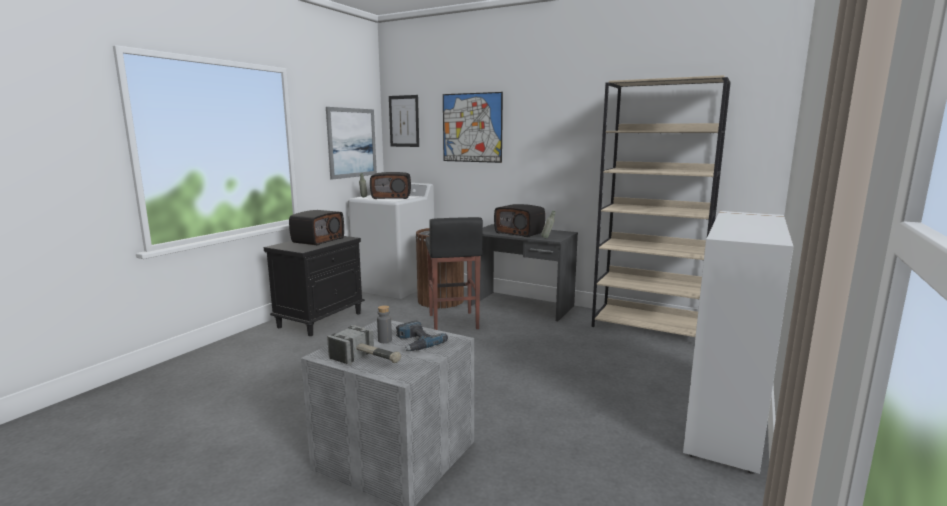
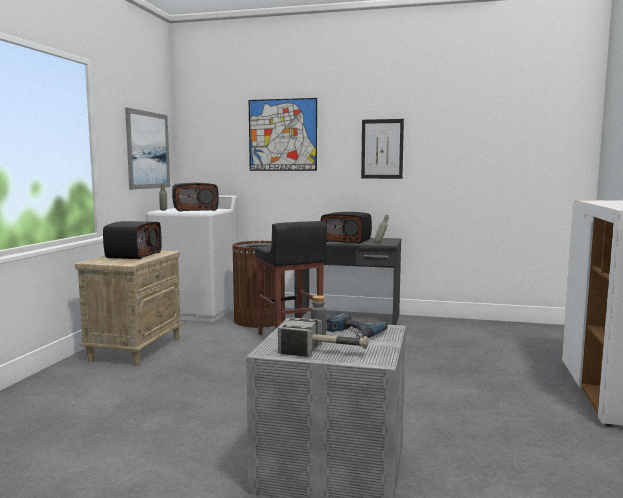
camera: 15 degrees left, 5 degrees down
(320, 320) = (136, 349): black nightstand -> beige nightstand
(404, 121) = (201, 129): picture -> picture (382, 149)
(648, 327) = (481, 327): beige bookcase -> none

